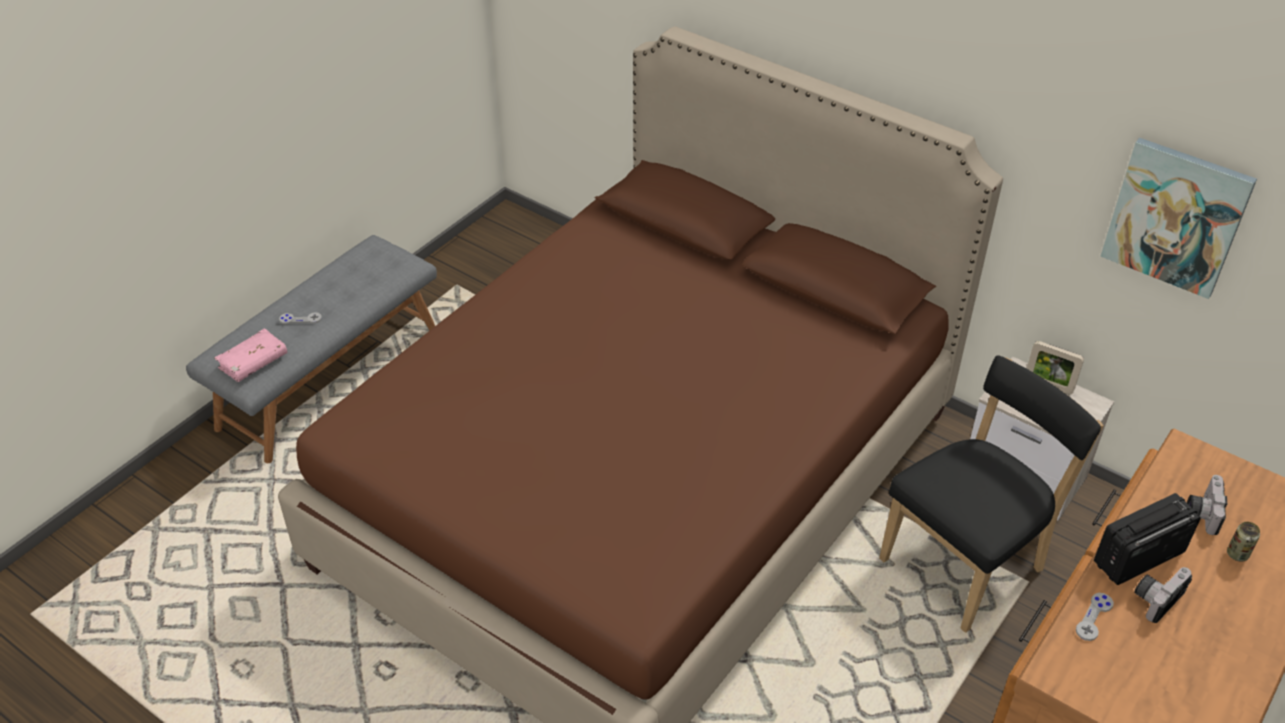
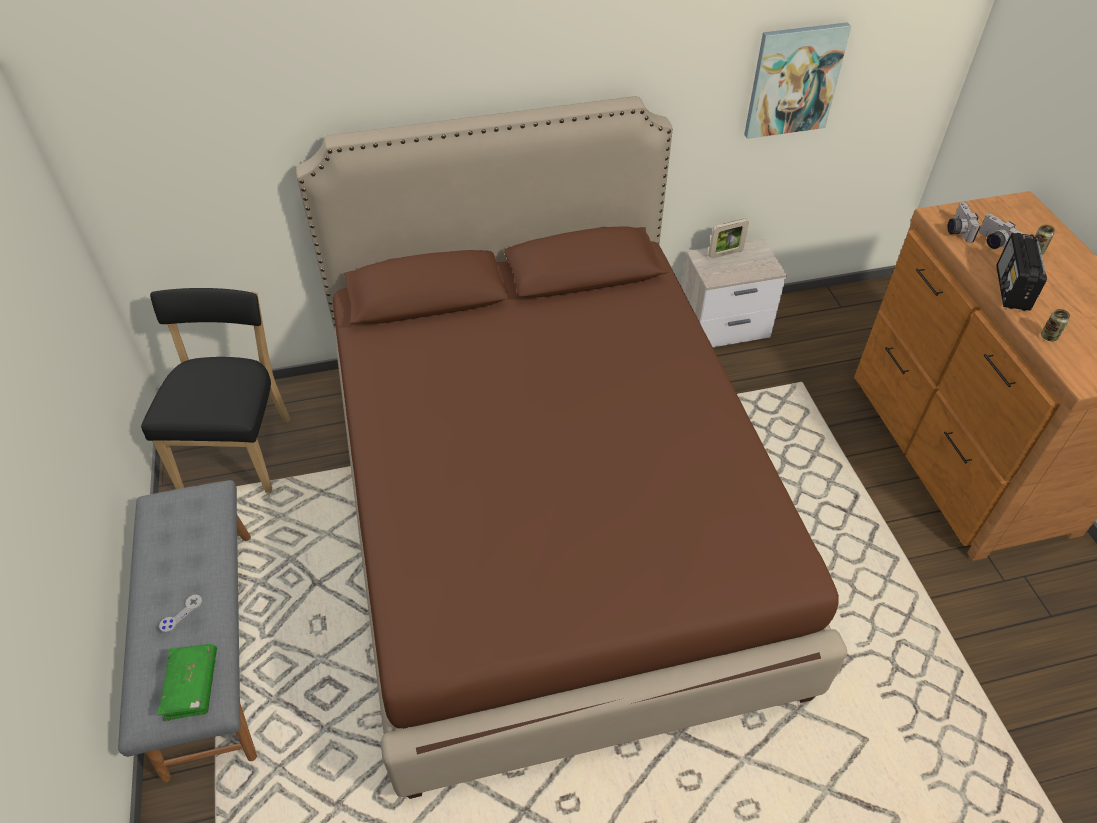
camera: 50 degrees left, 5 degrees up
(253, 362) = (192, 685): pink book -> green book
(967, 562) = (764, 397): black chair -> black chair (239, 449)
(1094, 617) = (1048, 336): grey game controller -> can
(1156, 598) = (1049, 302): camera -> camera (956, 230)

